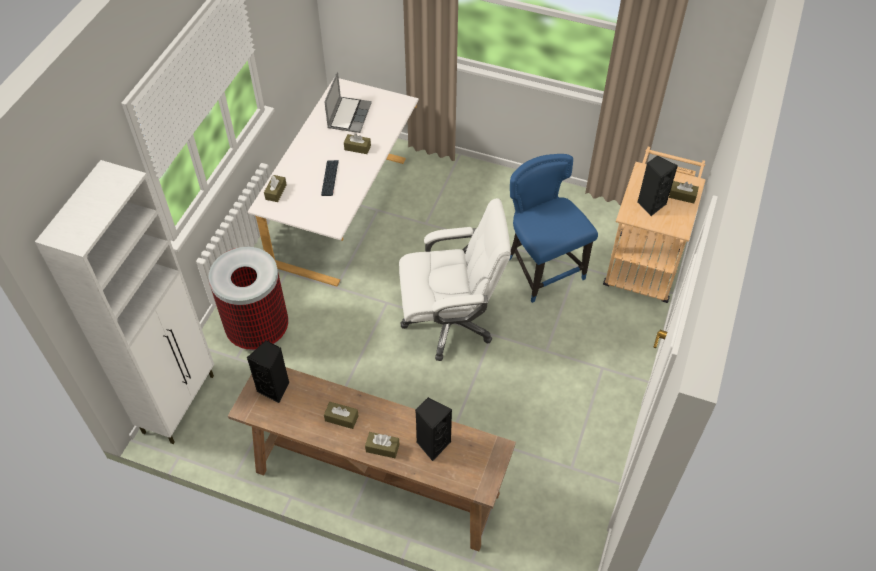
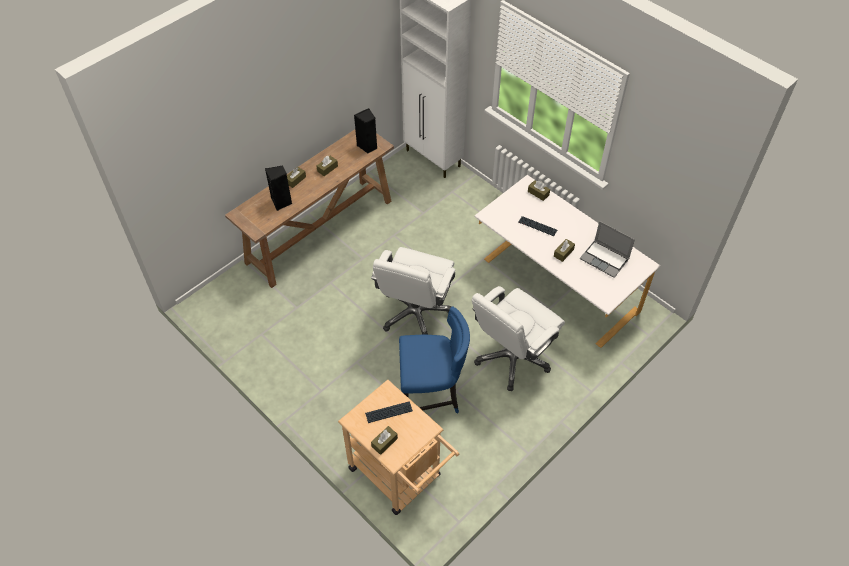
camera: 115 degrees right, 0 degrees up
(258, 330) = (468, 208): trash can -> none
(458, 220) = (512, 358): none -> white office chair
(650, 204) = (389, 412): black speaker -> keyboard

